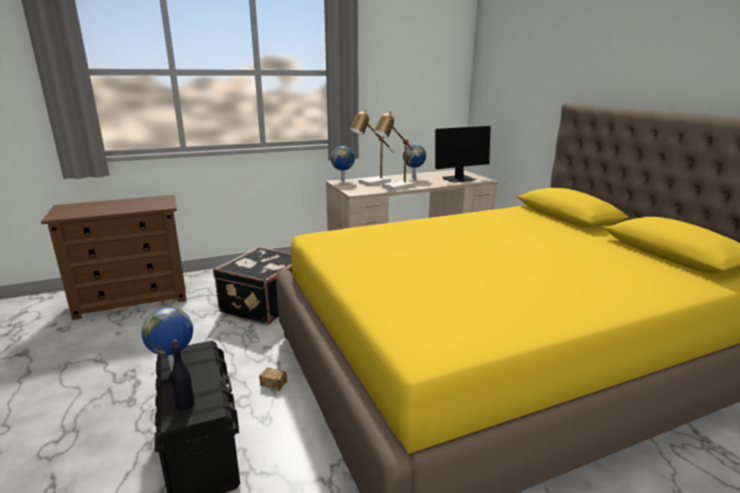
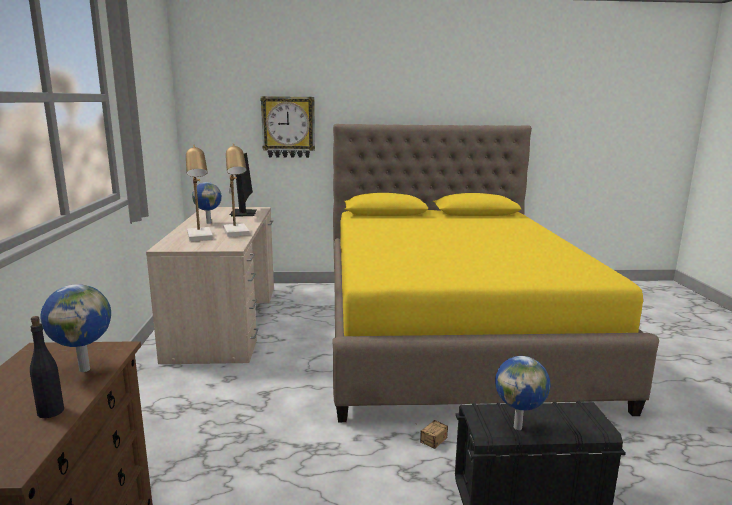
camera: 70 degrees left, 5 degrees down
(185, 404) = (579, 421): black bottle -> black bottle (50, 411)
(262, 305) = (244, 430): black suitcase -> none
(343, 181) = (166, 245): globe -> globe (85, 369)
(535, 104) = (288, 127): none -> wall clock

